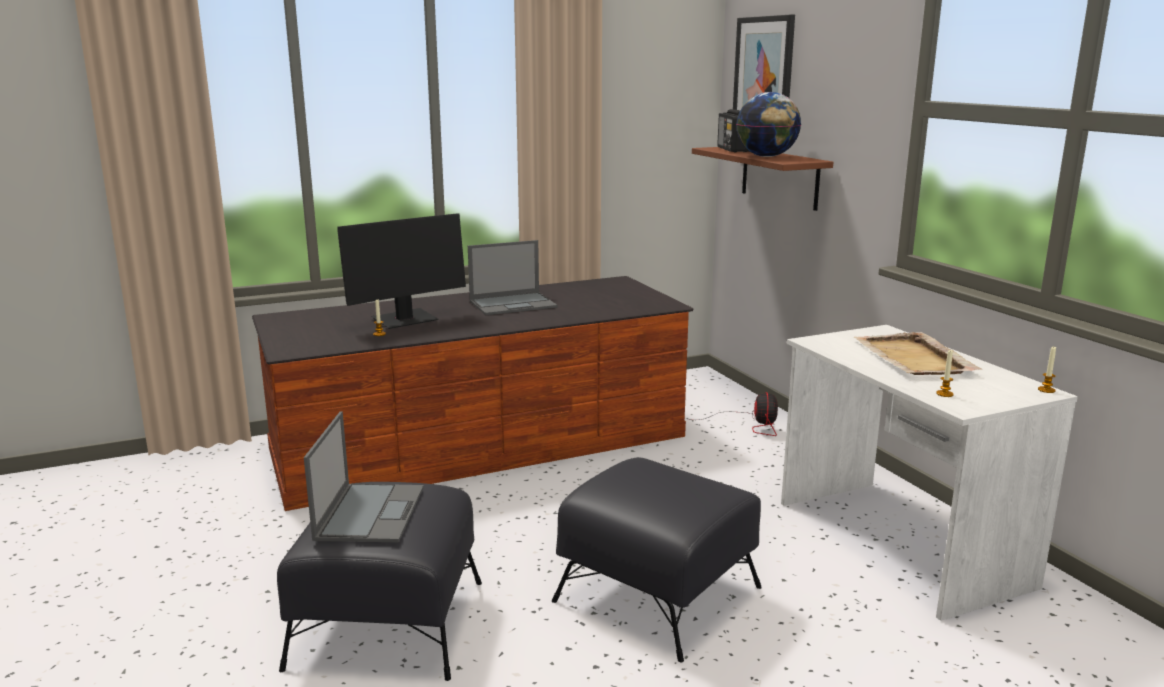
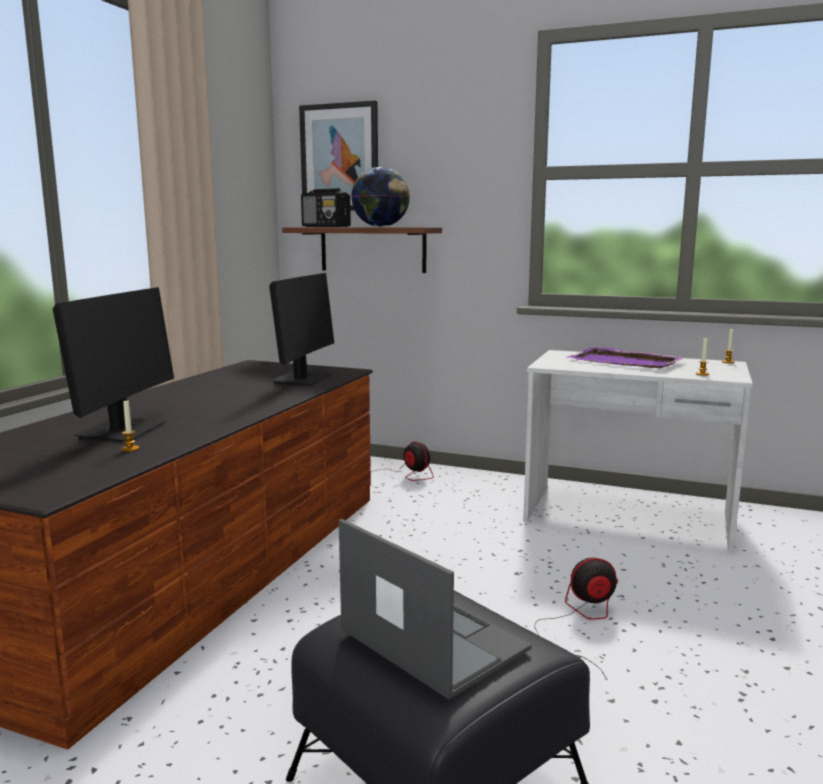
camera: 45 degrees left, 5 degrees down
(513, 304) = (207, 395): laptop -> none
(610, 305) = (302, 379): none -> monitor
(658, 595) = (581, 621): black ottoman -> fan
(914, 358) = (626, 362): beige tray -> purple tray

